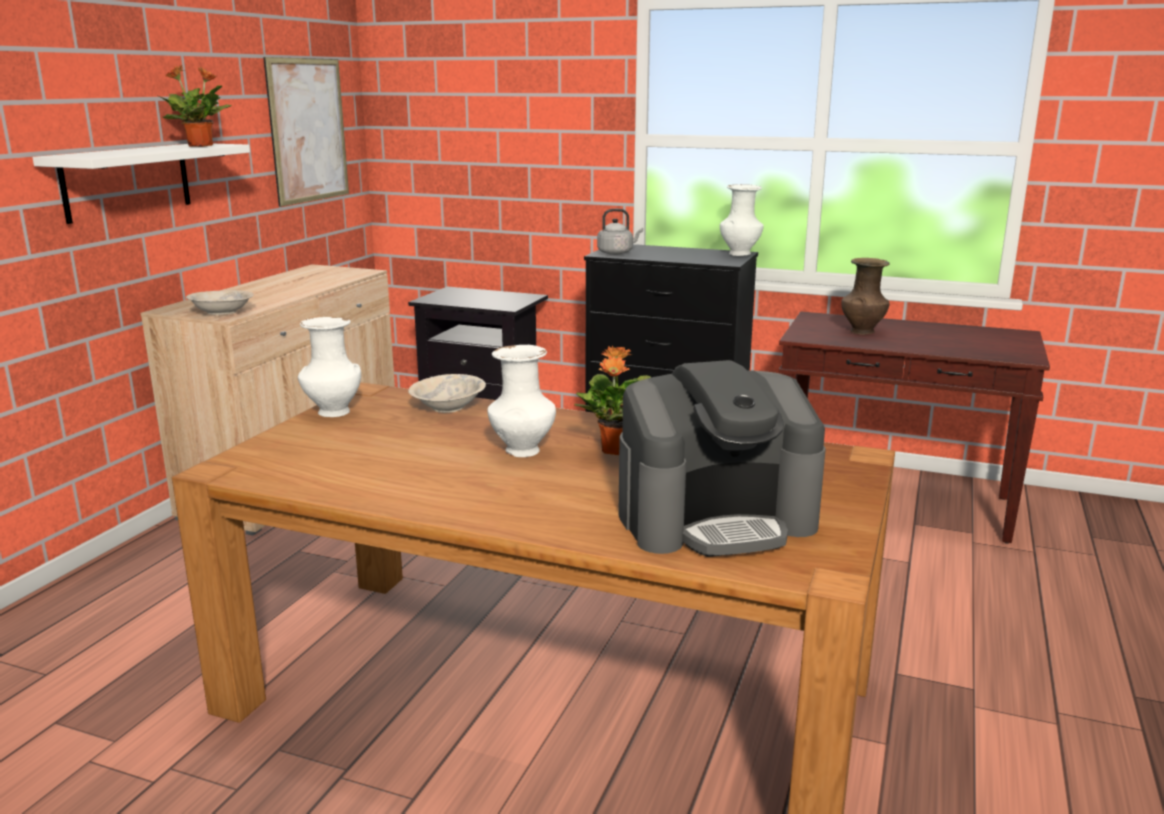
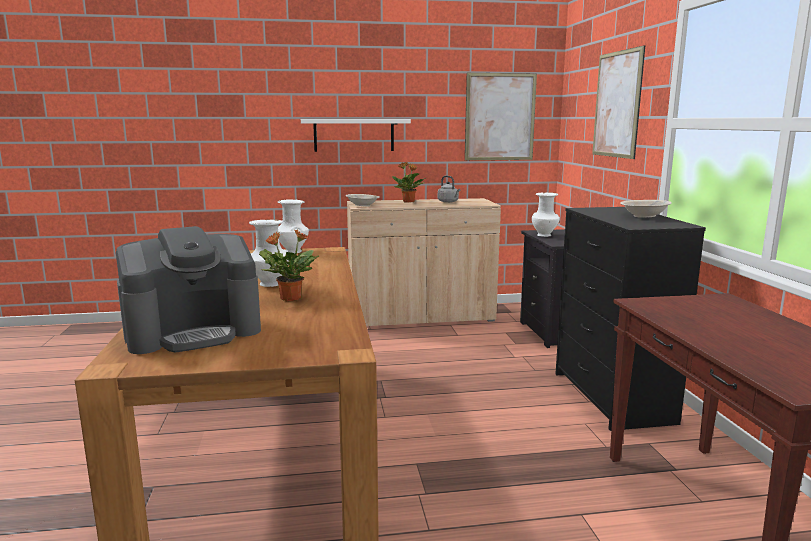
camera: 60 degrees right, 5 degrees down
(201, 146) = (385, 118): potted plant -> potted plant (408, 202)
(448, 408) = (324, 263): beige bowl -> beige bowl (644, 216)
(521, 113) = (617, 104): none -> picture
(617, 253) = (593, 210): grey kettle -> grey kettle (449, 202)
(716, 519) = (194, 332): coffee machine -> coffee machine turned 75 degrees counterclockwise
(740, 254) = (679, 225): white vase -> white vase (544, 235)
(862, 331) = (715, 317): brown vase -> none

